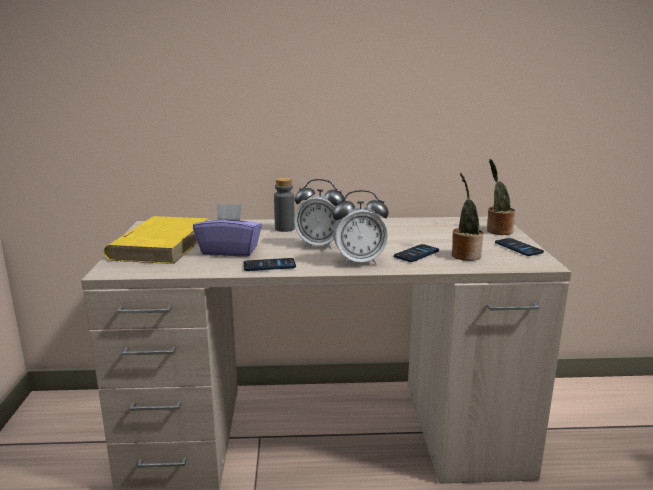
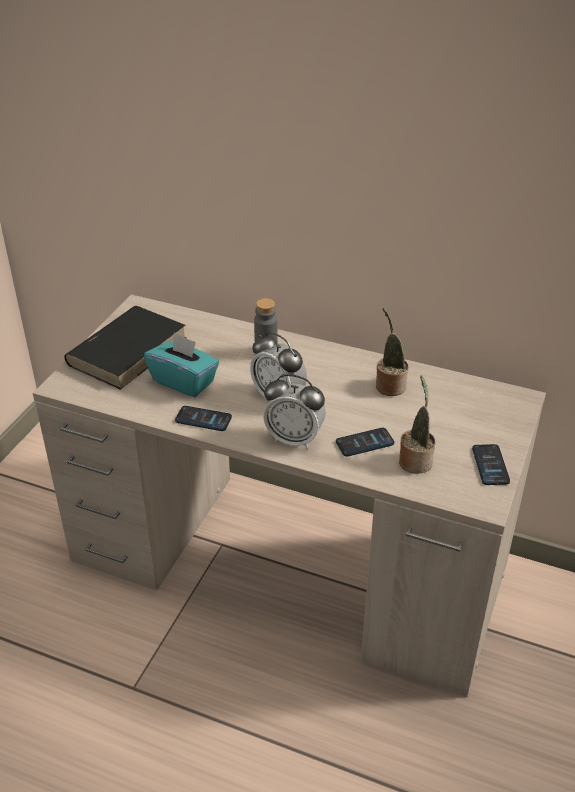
camera: 25 degrees right, 20 degrees up
(161, 244) = (128, 350): yellow book -> black book
(230, 251) = (184, 381): purple tissue box -> turquoise tissue box
(497, 231) = (502, 423): potted plant -> potted plant (389, 385)

